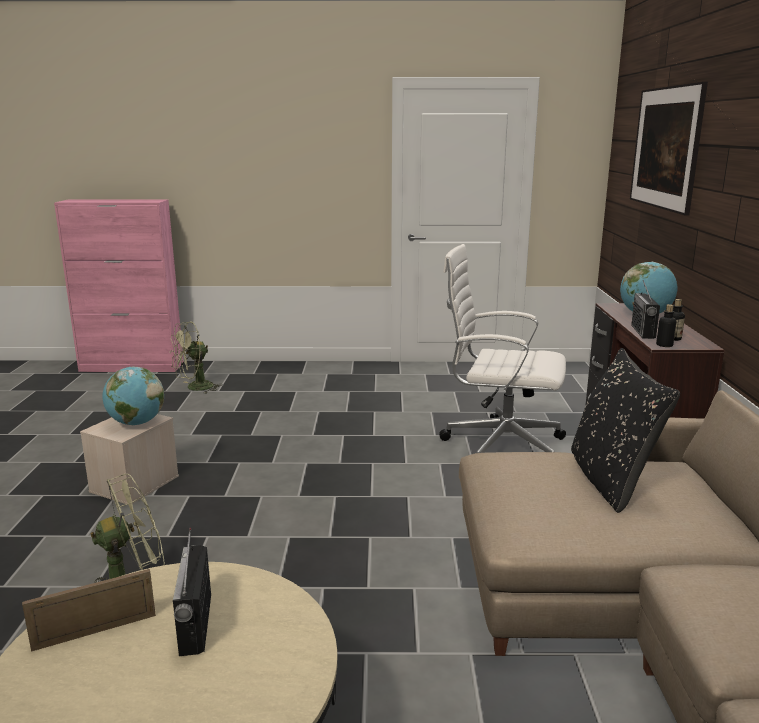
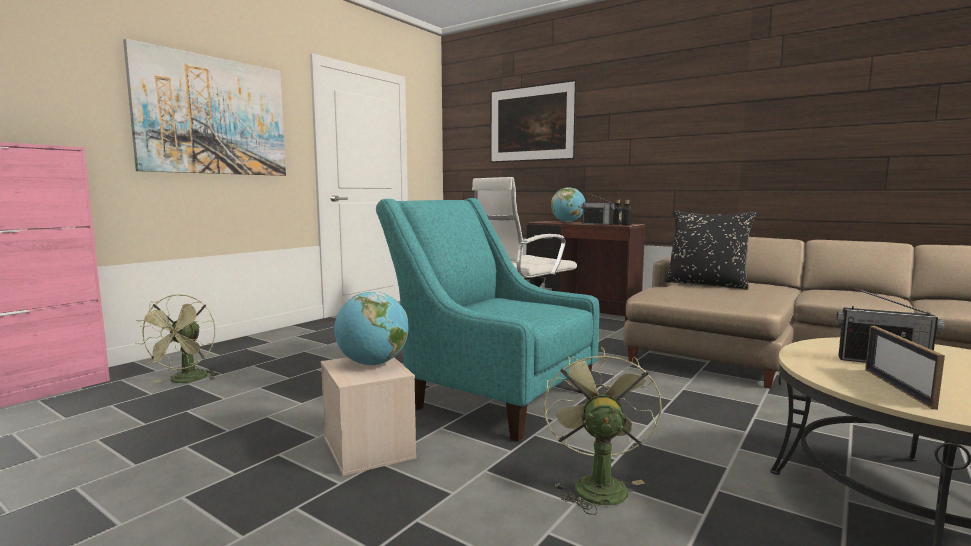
camera: 55 degrees left, 10 degrees down
(274, 493) = (491, 396): none -> turquoise armchair
(280, 161) = (213, 116): none -> picture

